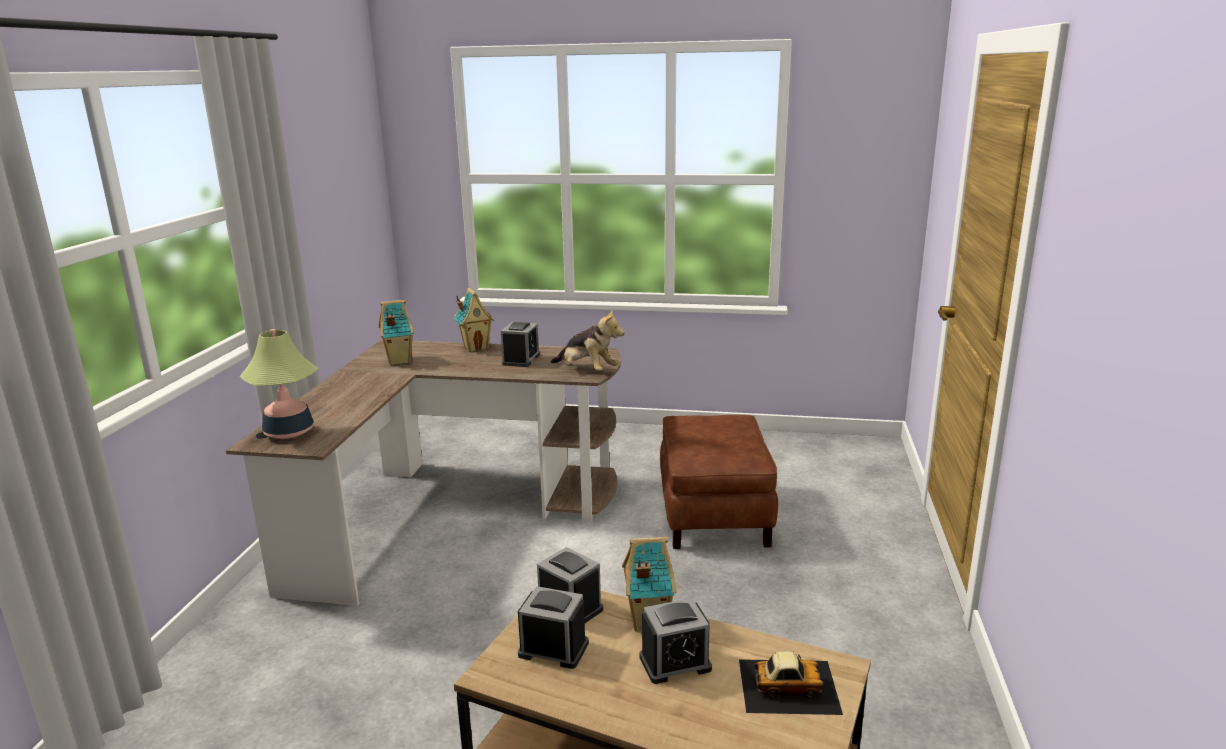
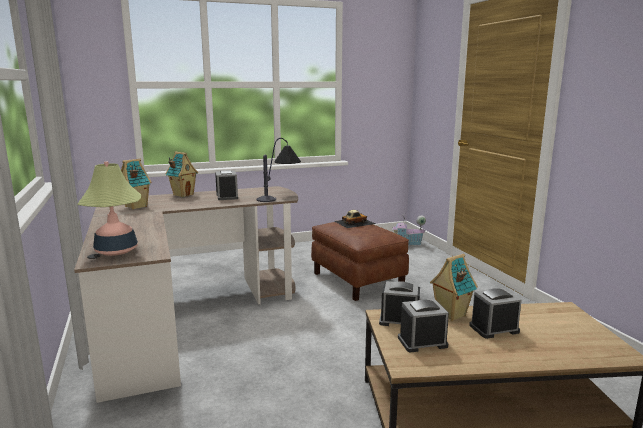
camera: 30 degrees left, 5 degrees down
(587, 370) = (280, 196): plush toy -> table lamp
(675, 663) = (494, 329): alarm clock -> alarm clock turned 150 degrees counterclockwise
(787, 685) = (557, 322): toy car -> toy car (354, 222)
(872, 466) = (408, 244): none -> toy house

